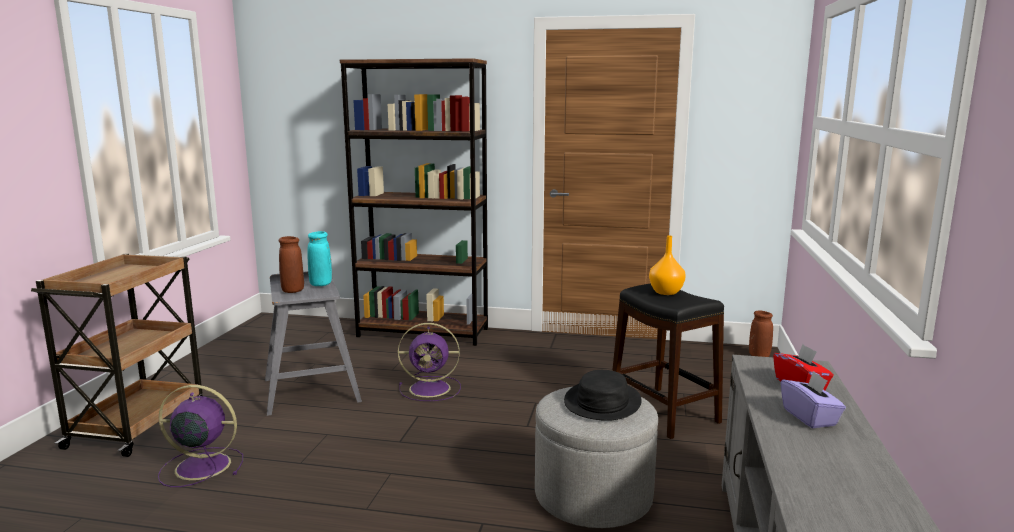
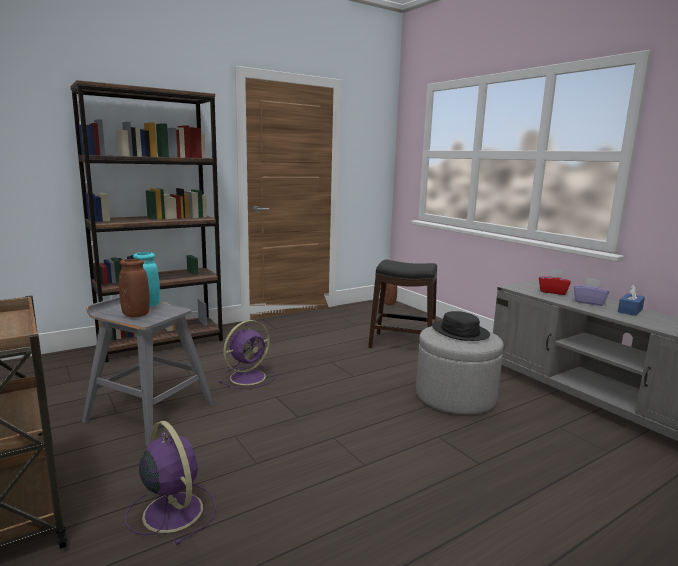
camera: 45 degrees left, 0 degrees up
(200, 466) = (172, 510): purple fan -> purple fan turned 90 degrees clockwise
(665, 292) = (403, 263): orange vase -> none
(844, 451) = (630, 310): none -> blue tissue box

